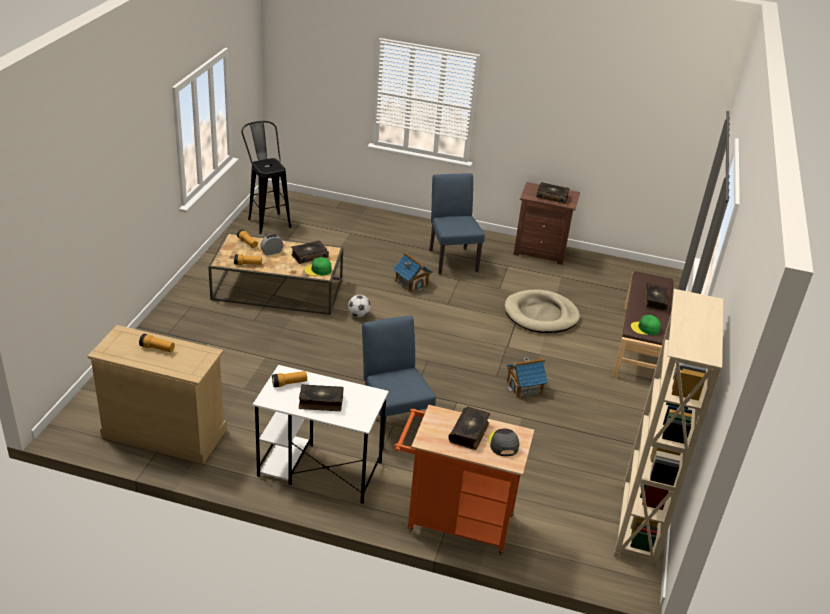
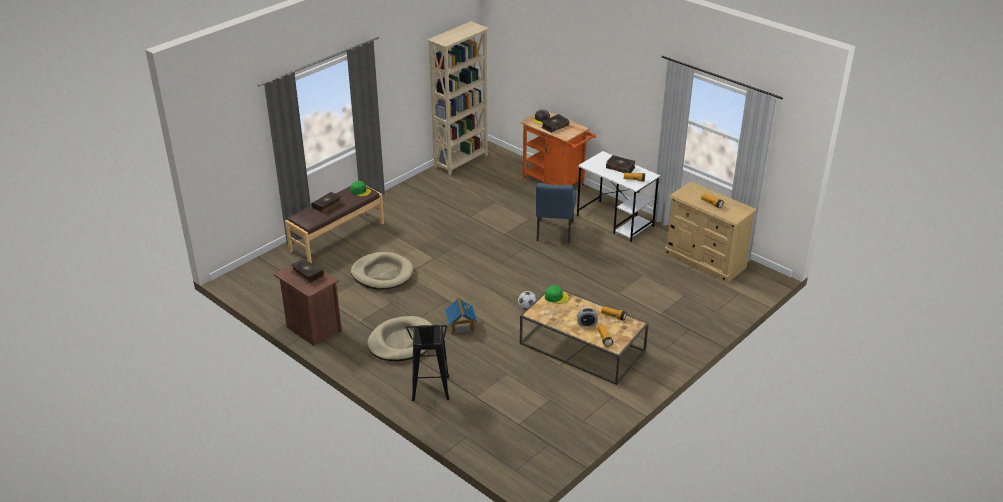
camera: 150 degrees left, 0 degrees up
(267, 220) = (553, 437): black stool -> black stool (430, 394)
(309, 256) = (556, 312): book -> none
(452, 258) = (402, 342): blue chair -> beige dog bed
(524, 387) = (450, 231): toy house -> none

